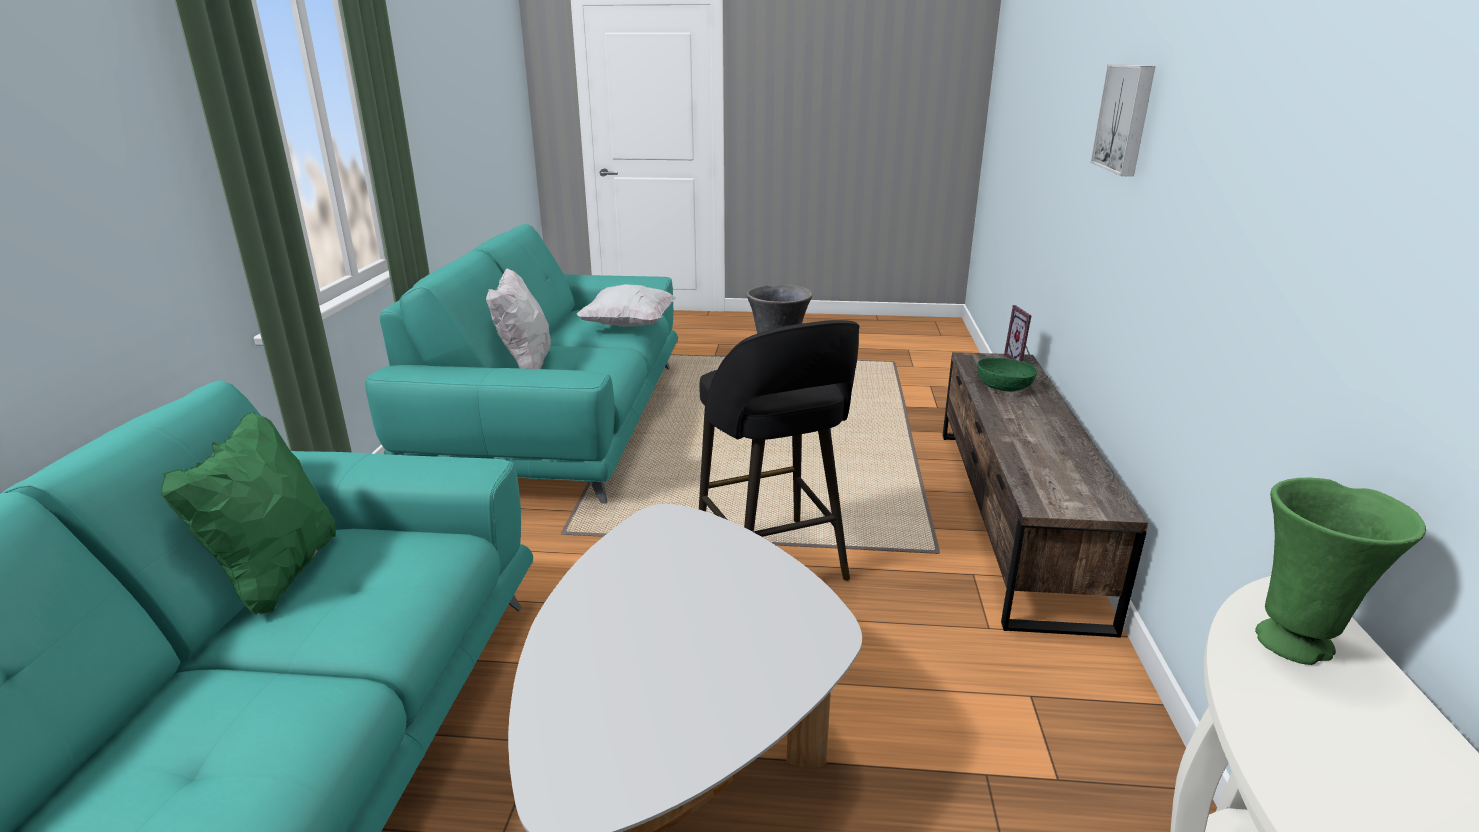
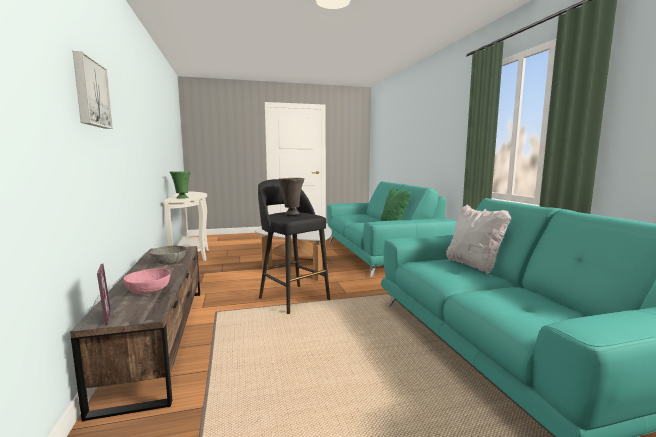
camera: 160 degrees right, 15 degrees down
(629, 326) = (498, 307): white pillow -> none
(1004, 387) = (148, 290): green bowl -> pink bowl
(1033, 448) = (169, 262): none -> grey bowl

